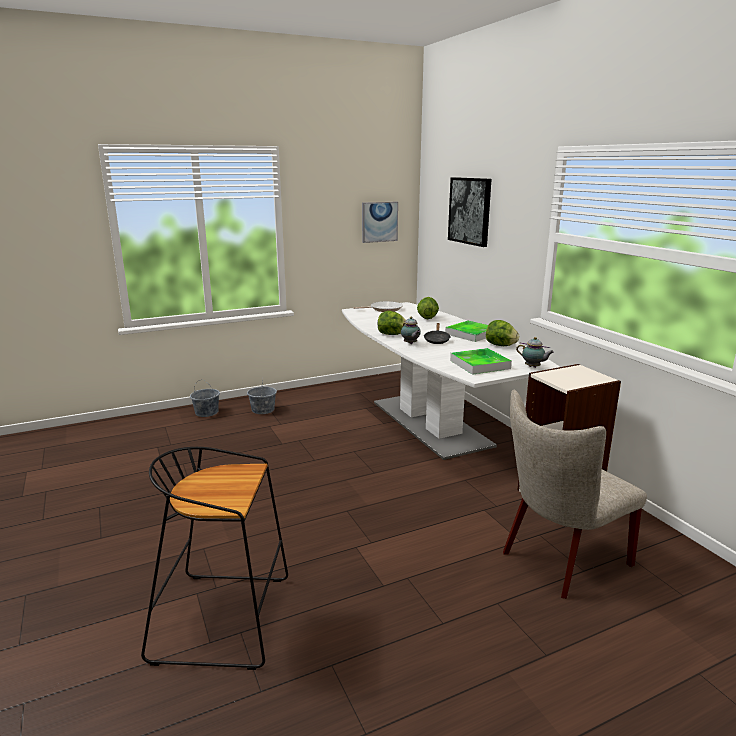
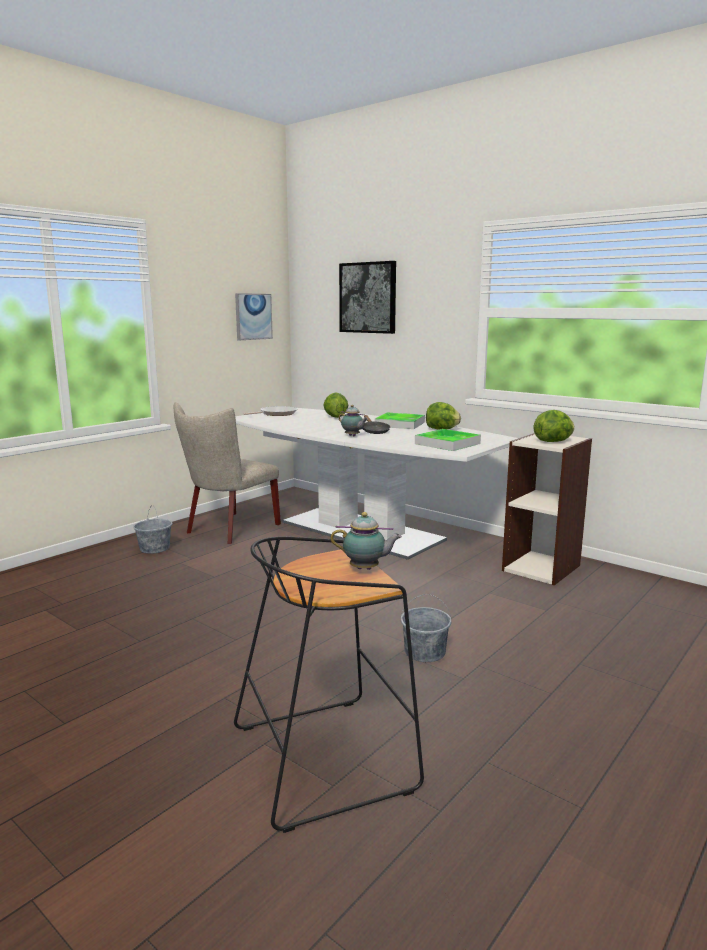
camera: 25 degrees left, 5 degrees down
(207, 412) = (80, 563): grey bucket -> grey bucket (425, 652)
(391, 334) = (320, 431): lettuce -> lettuce (553, 441)
(533, 367) = (497, 440): teapot -> teapot (366, 569)
(560, 560) = (594, 617): beige chair -> beige chair (228, 530)

